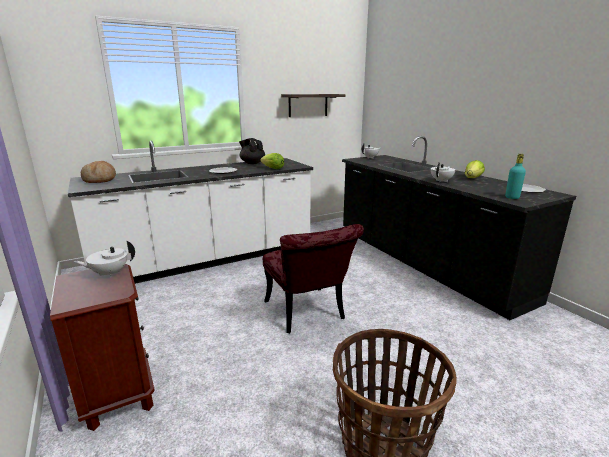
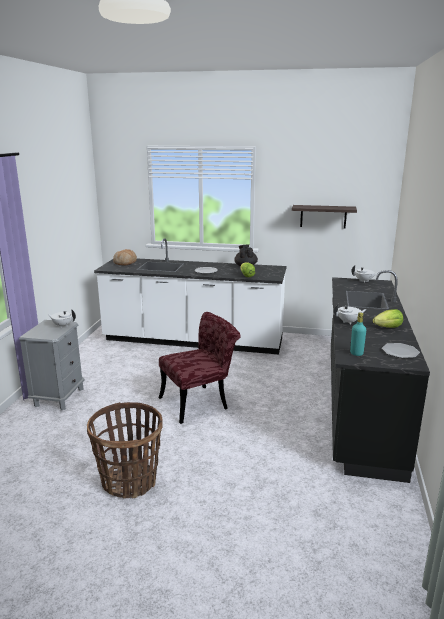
camera: 40 degrees right, 0 degrees up
(118, 394) = (59, 397): brown nightstand -> grey nightstand
(308, 314) = (200, 402): red chair -> red chair turned 135 degrees counterclockwise

